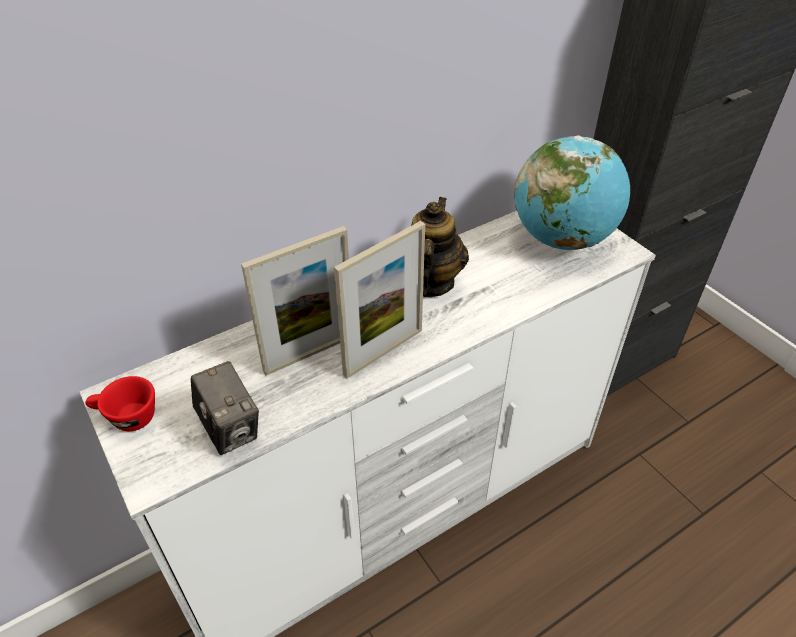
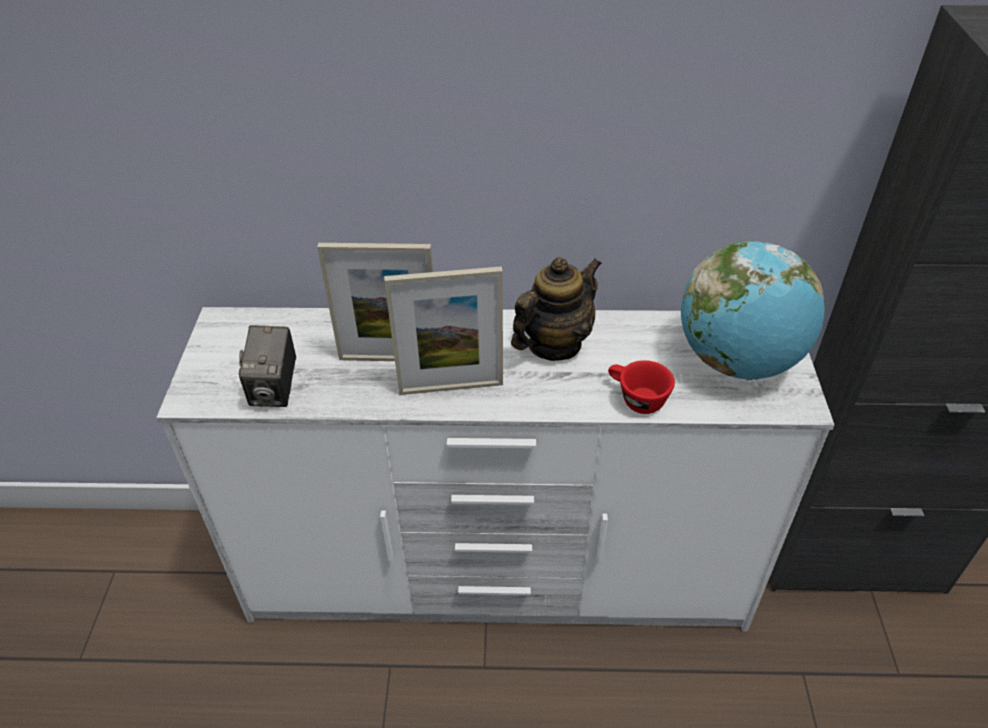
camera: 35 degrees right, 0 degrees up
(126, 418) = (214, 343): red cup -> red cup (636, 399)

